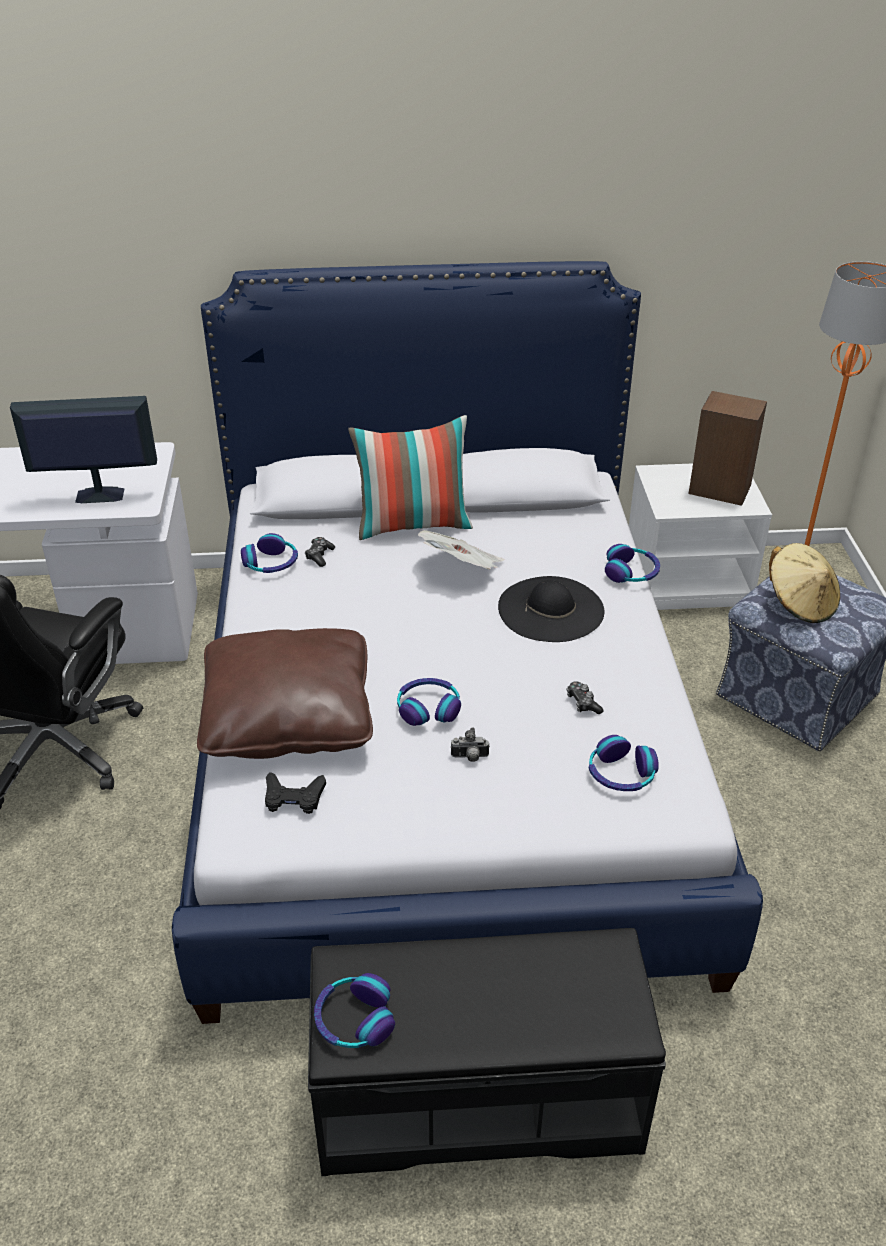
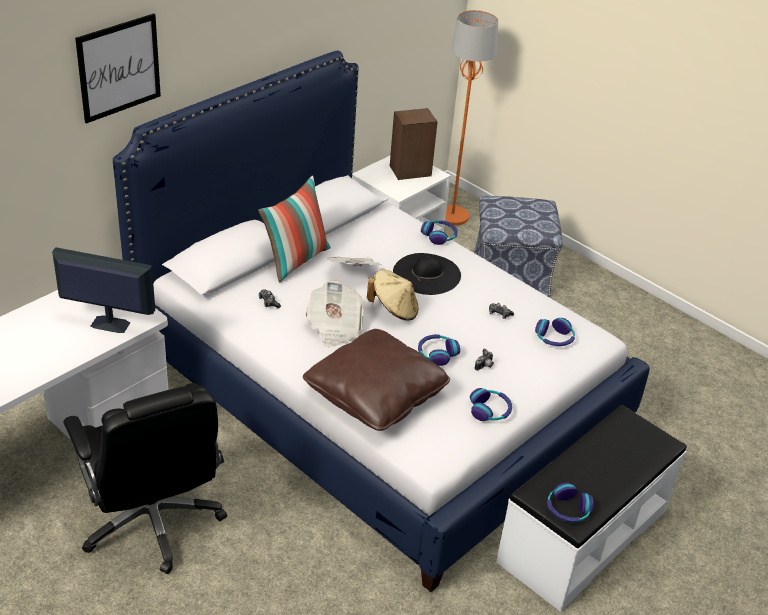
camera: 45 degrees left, 0 degrees up
(98, 495) = (109, 324): monitor -> monitor turned 60 degrees clockwise
(226, 183) = (119, 67): none -> picture
(271, 563) = (247, 320): headphones -> headphones (490, 410)
(293, 797) = (435, 430): black game controller -> none
(350, 617) = (334, 327): none -> newspaper
(477, 1095) = (581, 535): black bench -> white bench
(800, 604) = (514, 219): beige hat -> beige hat (394, 309)

